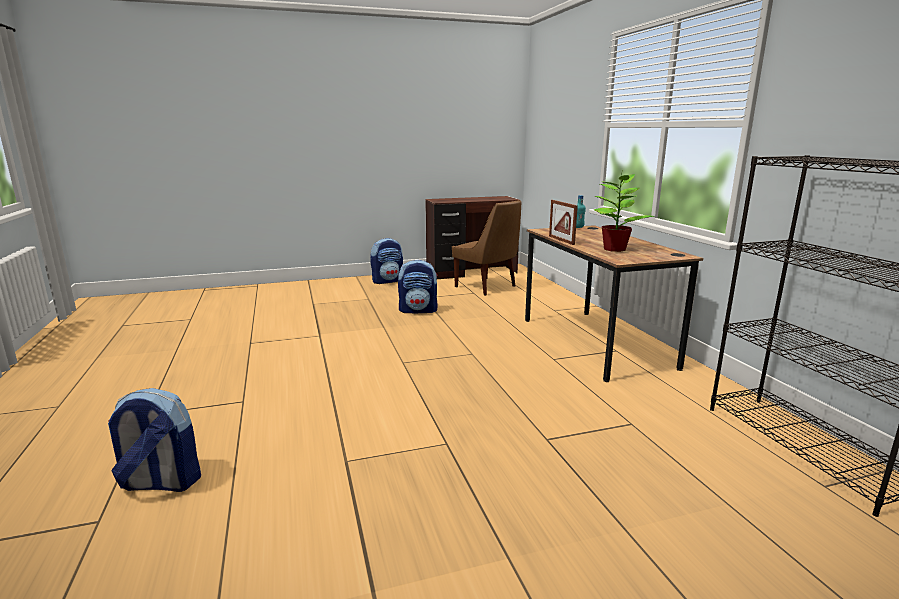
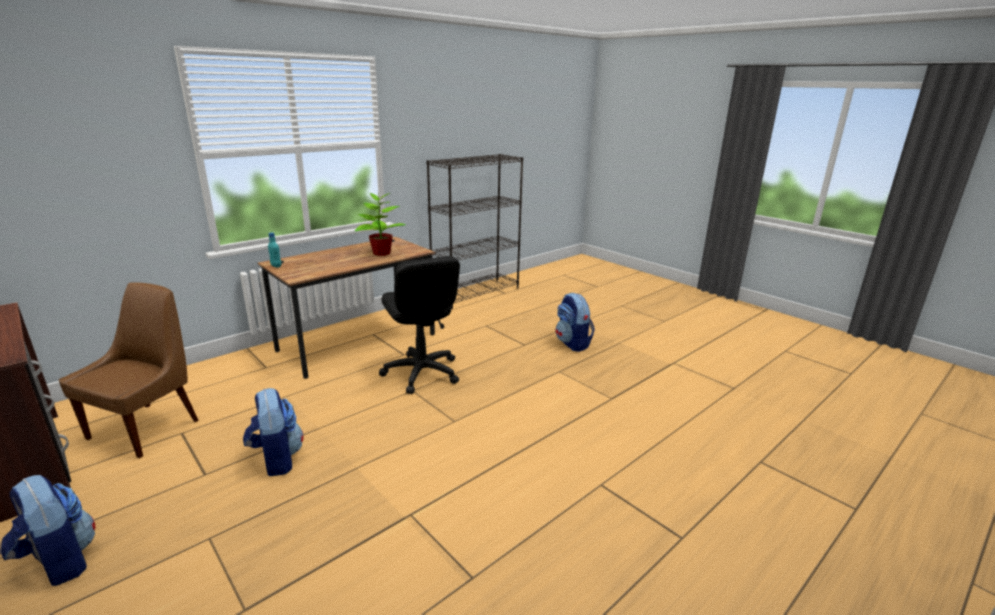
camera: 115 degrees left, 5 degrees up
(160, 483) = (714, 459): backpack -> backpack (573, 343)
(504, 362) = (421, 373): none -> black office chair
(561, 240) = (352, 268): picture frame -> none

